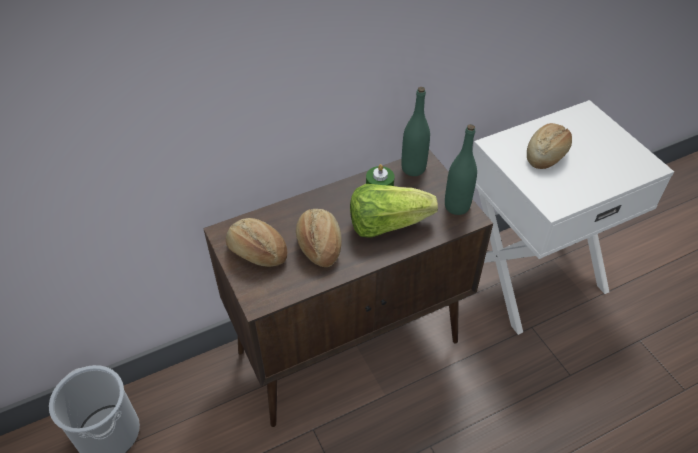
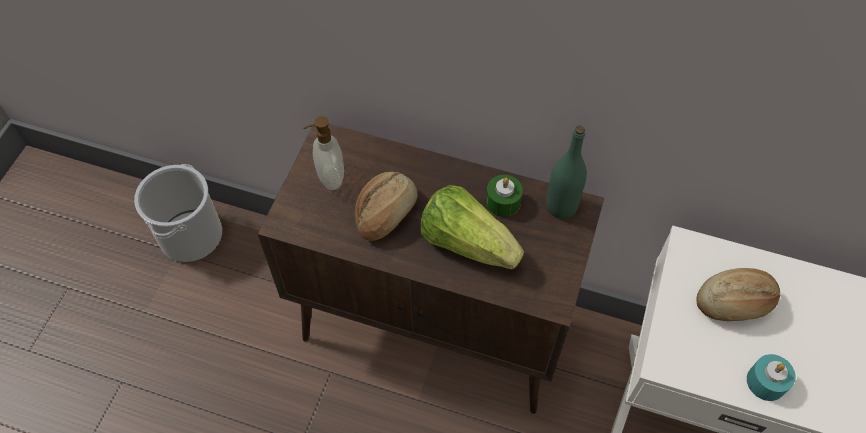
camera: 45 degrees right, 10 degrees up
(256, 253) = (330, 177): bread -> soap dispenser
(457, 206) = (554, 280): green bottle -> none
(603, 178) = (766, 382): none -> turquoise candle

